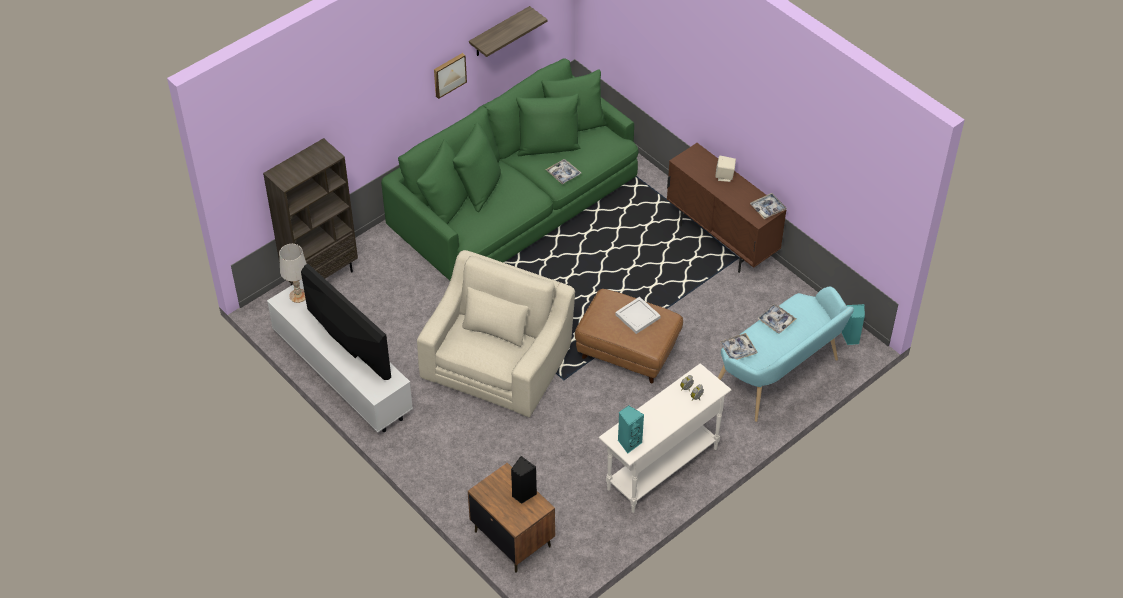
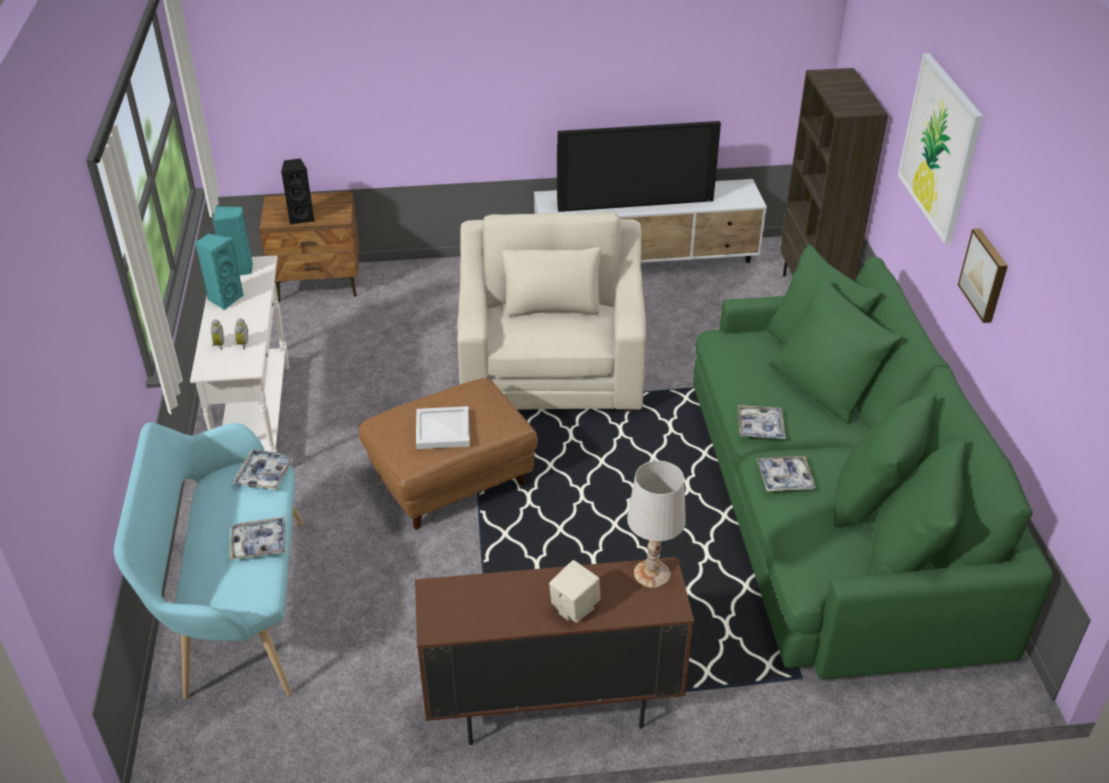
camera: 125 degrees right, 10 degrees down
(298, 295) = (741, 197): white table lamp -> white table lamp (652, 574)
(378, 90) = (940, 147): none -> picture
(498, 362) = (551, 367): beige armchair -> beige armchair turned 150 degrees counterclockwise
(499, 32) = (1047, 323): shelf -> none
(768, 208) = (444, 620): tray -> tray (760, 427)
(851, 338) = (196, 749): turquoise speaker -> turquoise speaker (224, 299)

